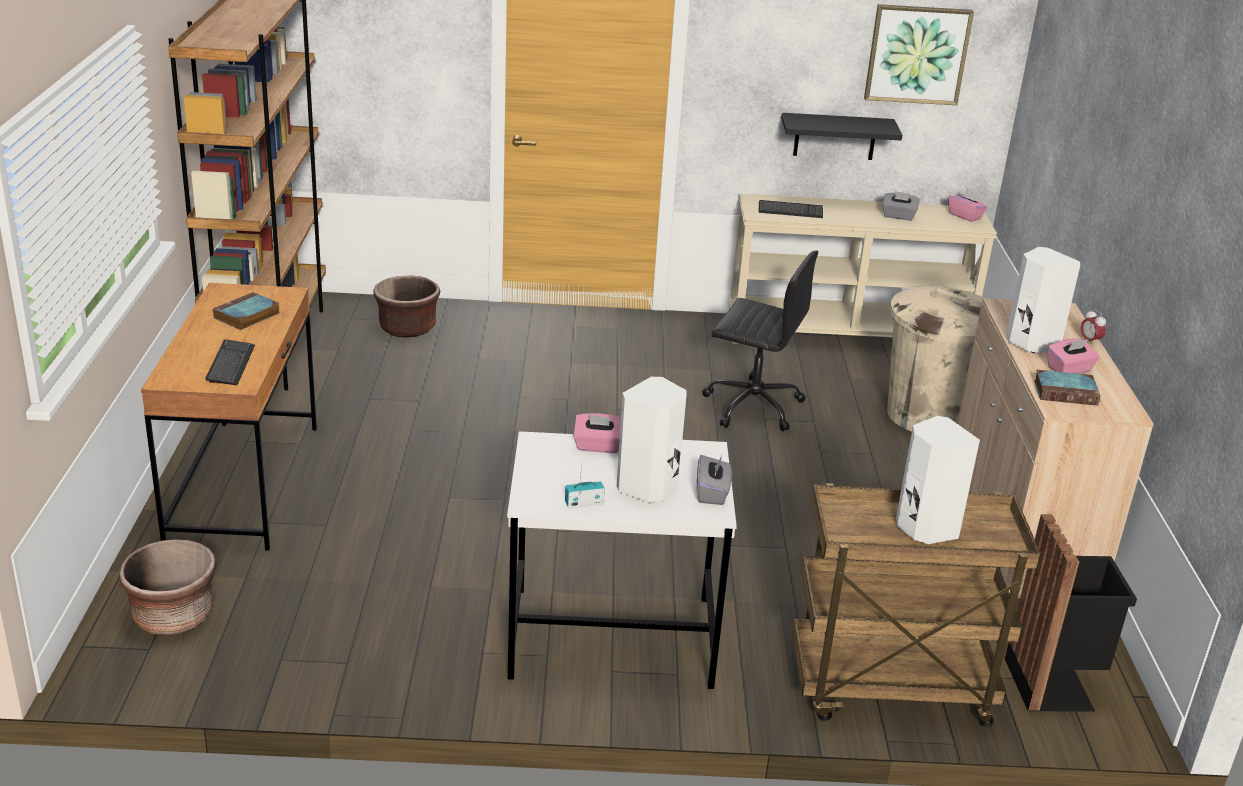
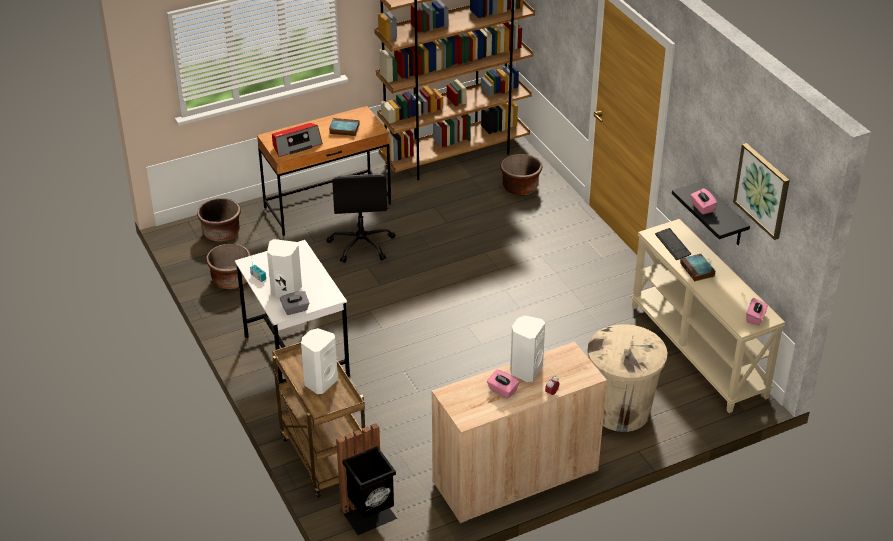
camera: 65 degrees right, 10 degrees up
(230, 364) = (296, 145): keyboard -> radio
(326, 647) = (231, 280): none -> brown planter
(598, 446) = (309, 265): pink tissue box -> pink tissue box (702, 208)
(751, 405) = (559, 336): black office chair -> black office chair (361, 244)
(898, 216) = (718, 289): grey tissue box -> none
(1066, 392) = (470, 393): book -> book (698, 270)

